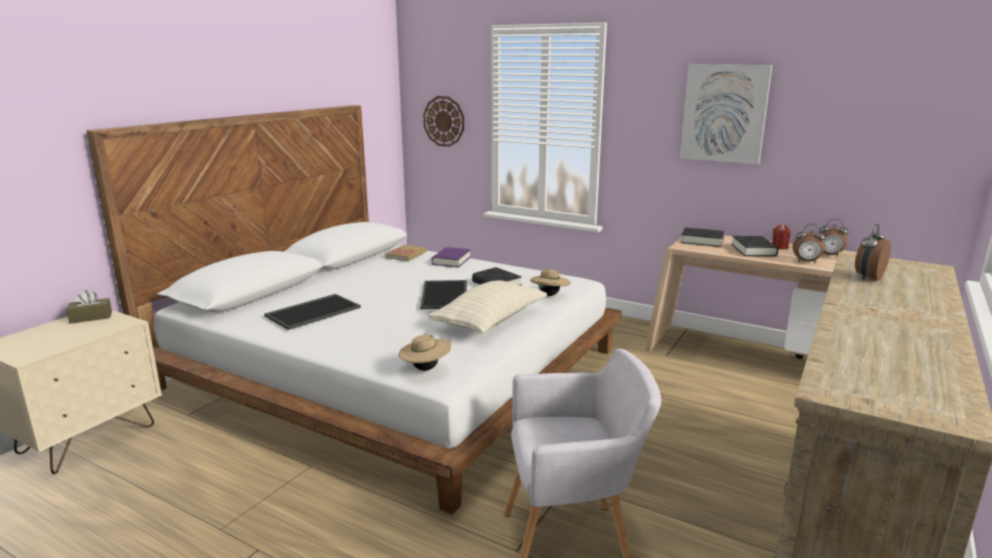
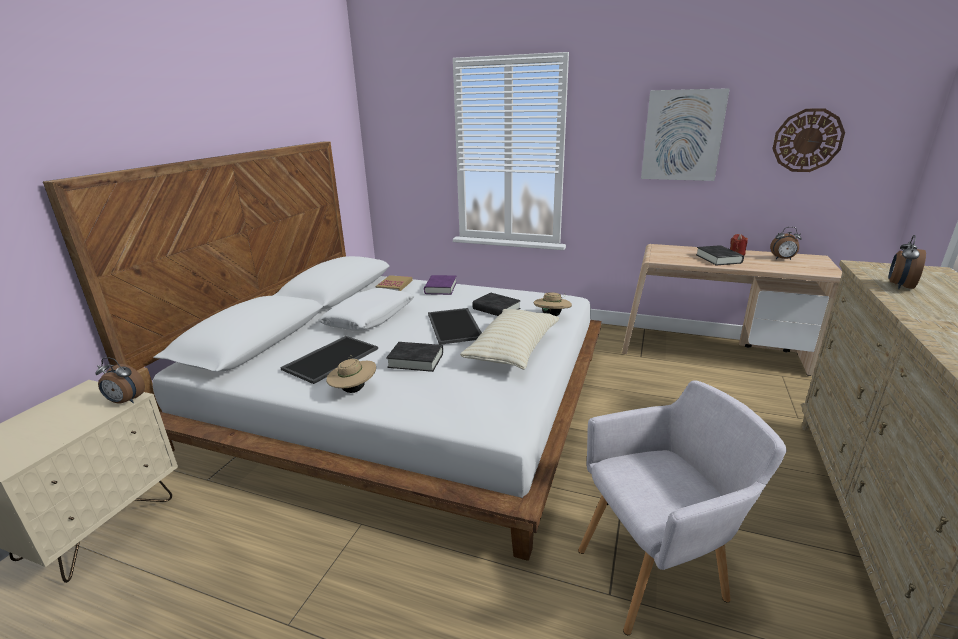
camera: 10 degrees left, 5 degrees up
(91, 317) = (82, 396): brown tissue box -> none
(367, 282) = (370, 318): none -> white pillow
(425, 368) = (481, 415): beige hat -> beige hat (353, 390)
(444, 121) = (407, 154): wall clock -> wall clock (807, 140)
(702, 241) = (668, 253): black book -> black book (416, 360)
(806, 262) = (770, 267): alarm clock -> alarm clock (125, 401)

